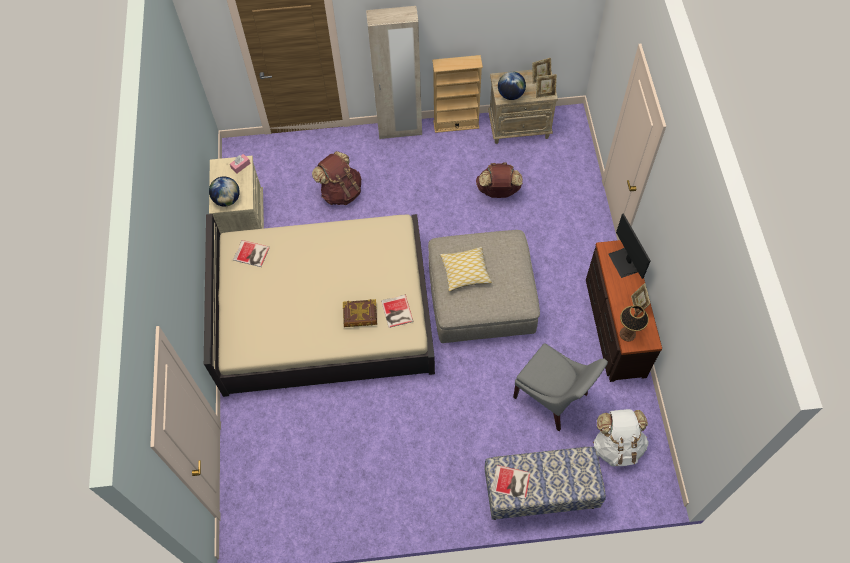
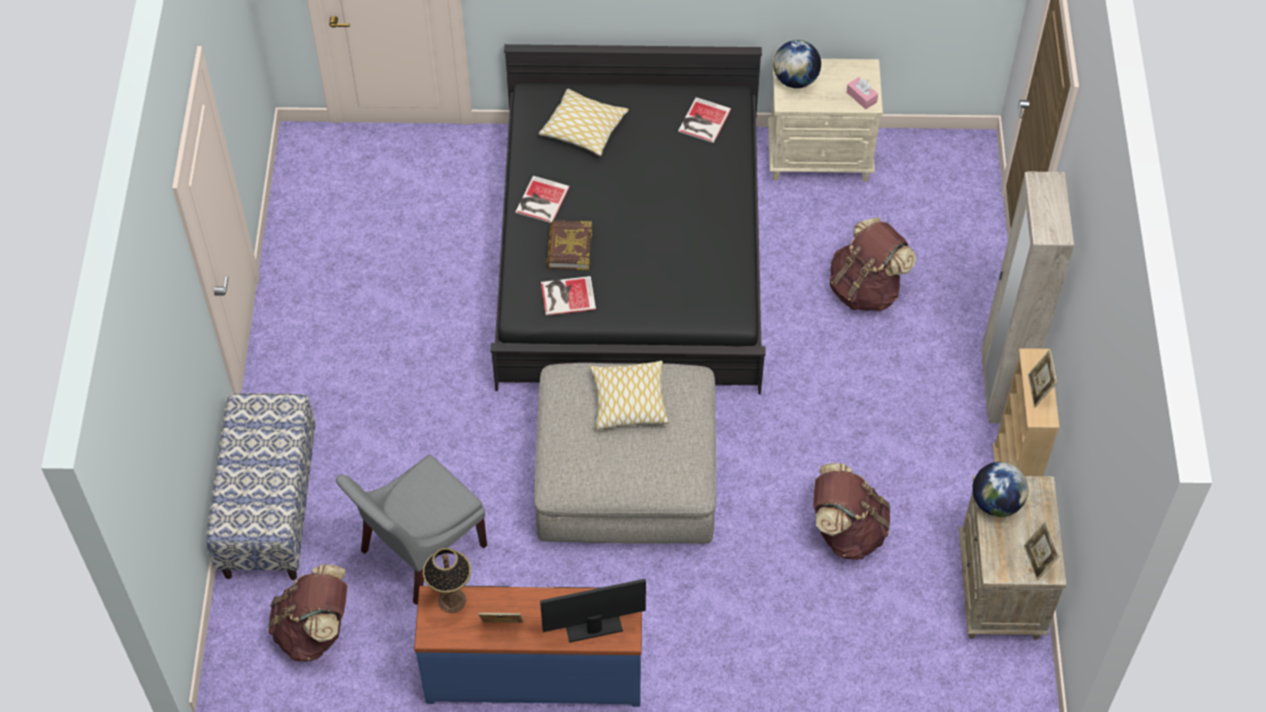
camera: 95 degrees right, 5 degrees down
(261, 320) = (584, 129): none -> pillow
(324, 312) = (631, 253): beige bed -> black bed
(512, 483) = (260, 421): book -> book (541, 200)
(545, 94) = (996, 562): picture frame -> picture frame (1038, 391)
(614, 326) = (534, 672): brown dresser -> blue dresser
(617, 446) = (315, 631): white backpack -> brown backpack

